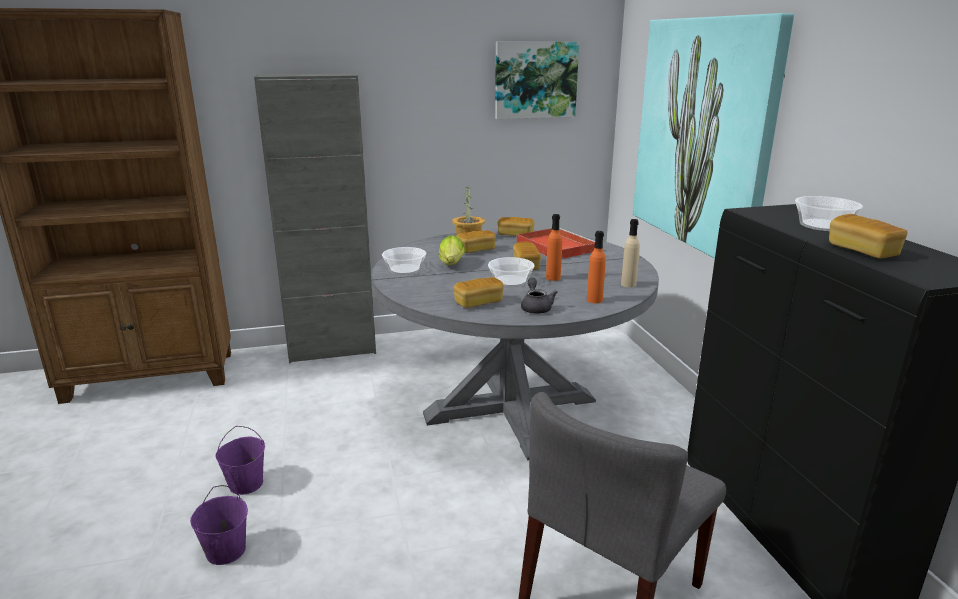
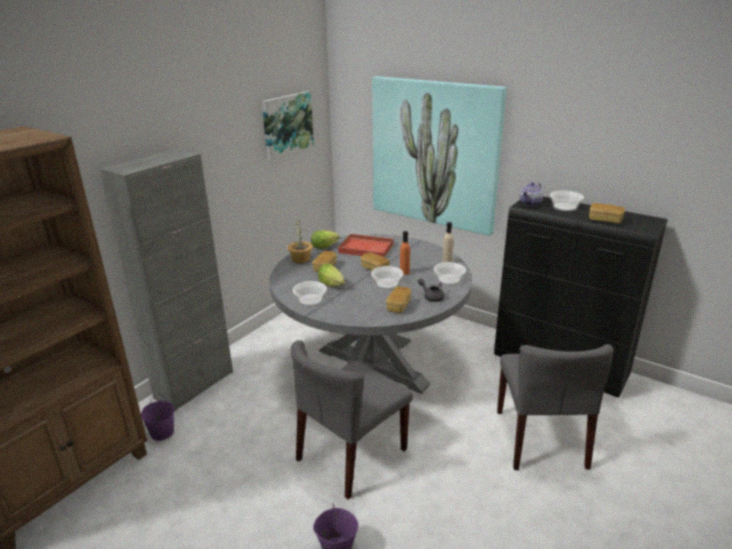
camera: 40 degrees left, 5 degrees up
(246, 484) = (283, 506): purple bucket -> purple bucket (162, 433)
(365, 477) = (351, 455): none -> grey chair
(515, 235) = (326, 246): bread -> lettuce
(594, 300) = (449, 280): orange bottle -> bowl
(769, 212) = (530, 204): none -> teapot

